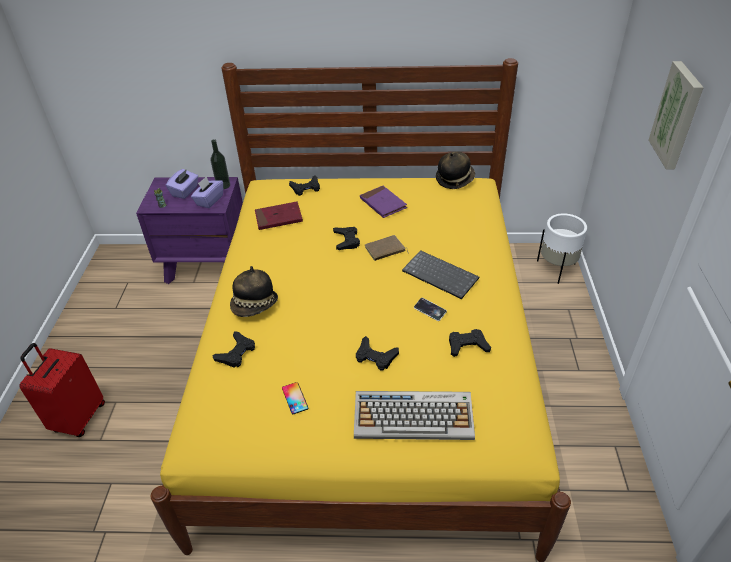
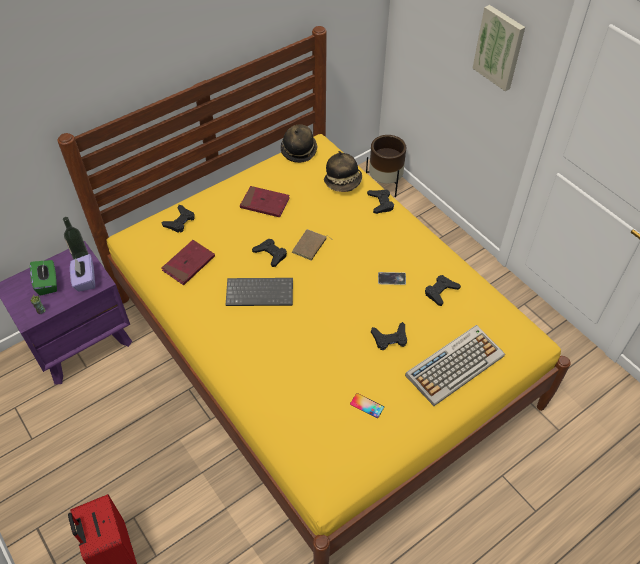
camera: 40 degrees left, 10 degrees up
(185, 191) = (47, 283): purple tissue box -> green tissue box
(236, 353) = (286, 401): black game controller -> black game controller (380, 203)
(255, 306) = (258, 354): hat -> hat (343, 182)
(383, 204) = (265, 203): purple book -> red book
(441, 275) = (372, 245): keyboard -> keyboard (260, 292)
(556, 269) = (384, 185): white planter -> brown planter

